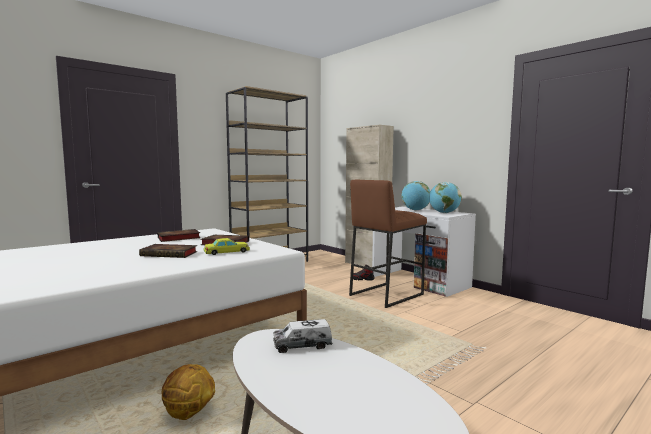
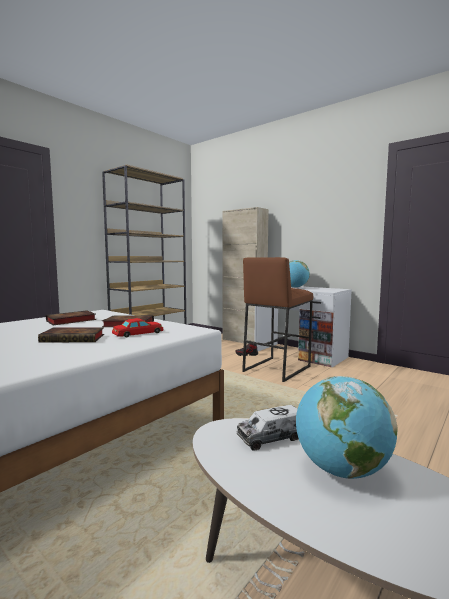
camera: 10 degrees left, 0 degrees up
(188, 414) = (127, 531): basketball -> none
(227, 252) = (138, 333): yellow toy car -> red toy car
(444, 213) = (324, 289): globe -> globe (341, 470)

